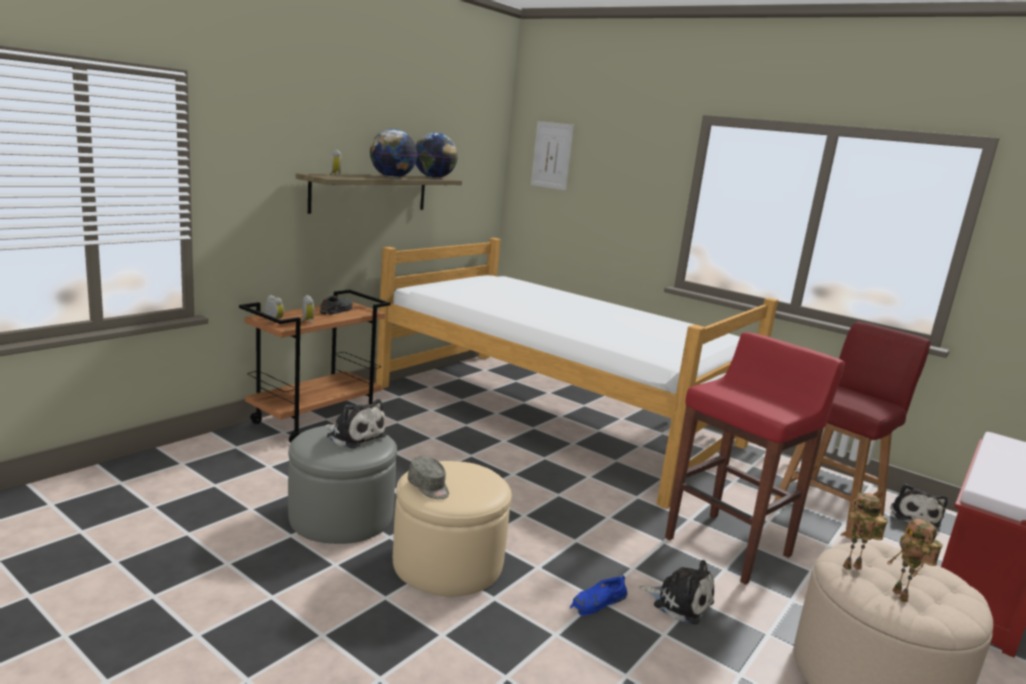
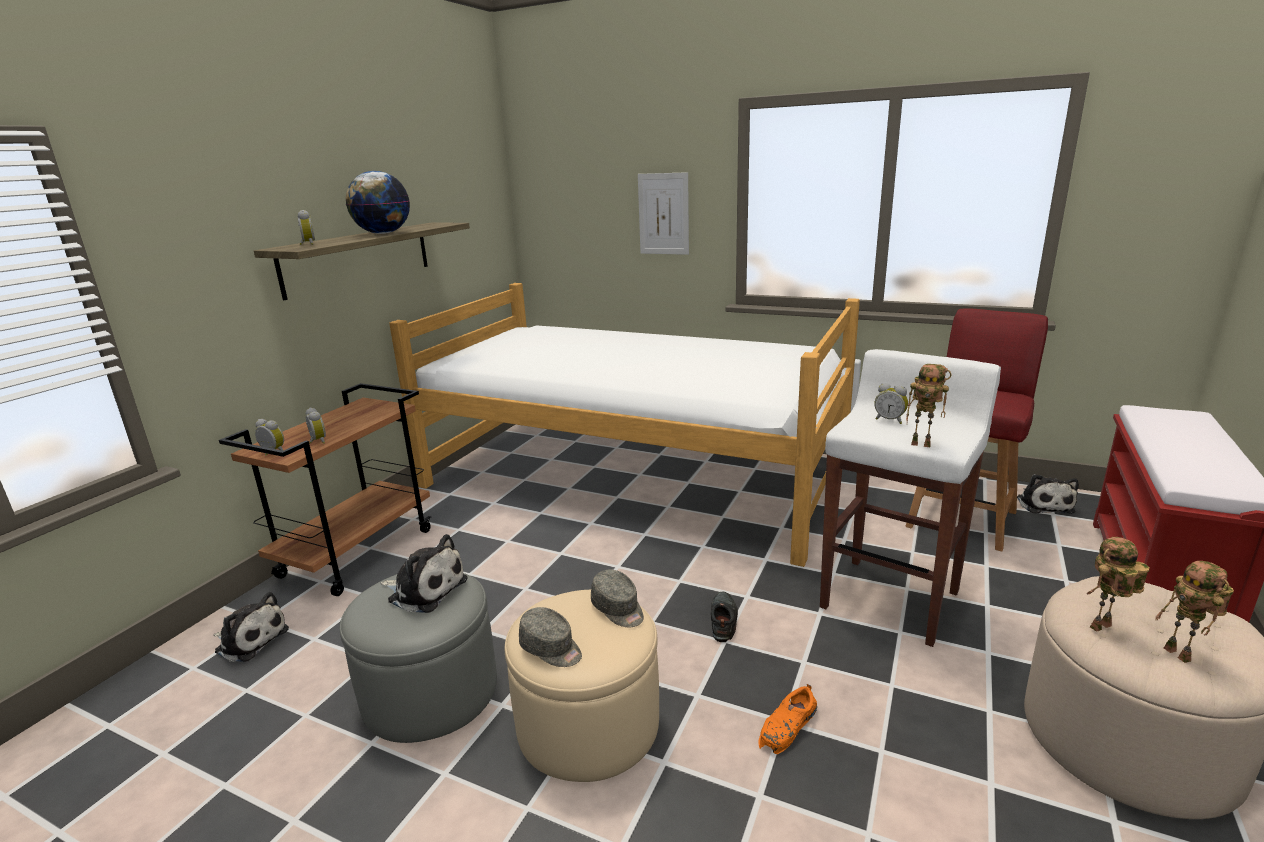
camera: 10 degrees left, 5 degrees up
(337, 310) = (352, 414): black shoe -> black shoe (723, 620)
(434, 177) = (434, 225): globe -> none
(487, 477) = (618, 609): none -> grey cap
(552, 155) = (564, 175): picture -> picture (663, 214)
(598, 602) = (788, 727): blue shoe -> orange shoe
(679, 602) = (876, 695): plush toy -> plush toy (250, 640)
(729, 547) = (890, 599): red stool -> white stool
(745, 389) = (890, 420): none -> alarm clock
(758, 407) = (922, 444): none -> toy robot

